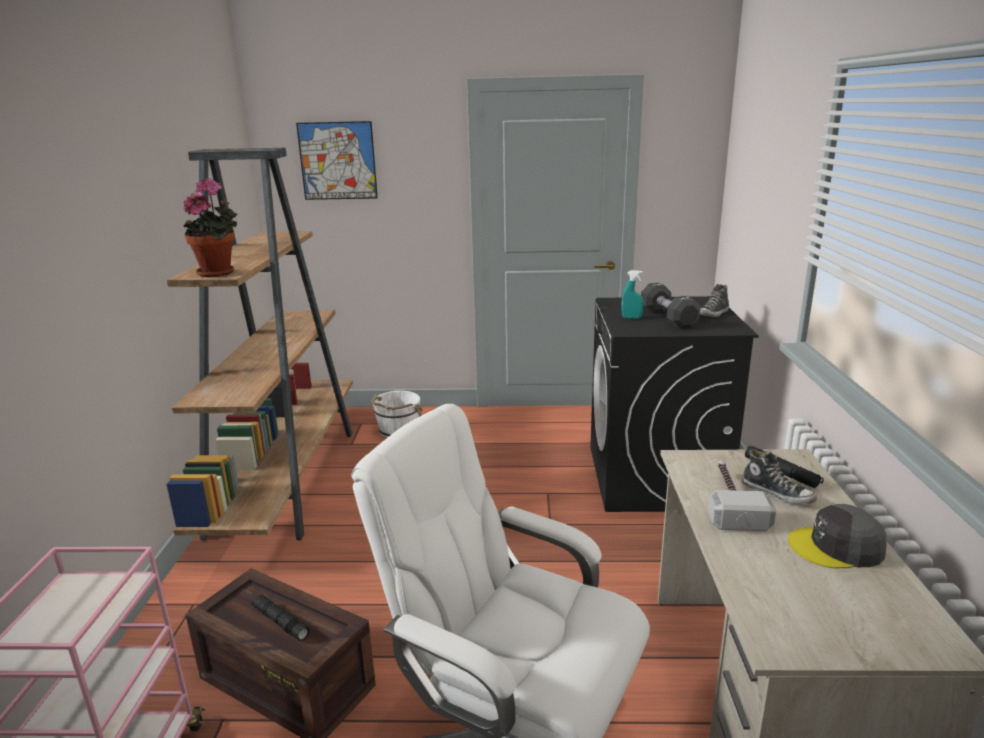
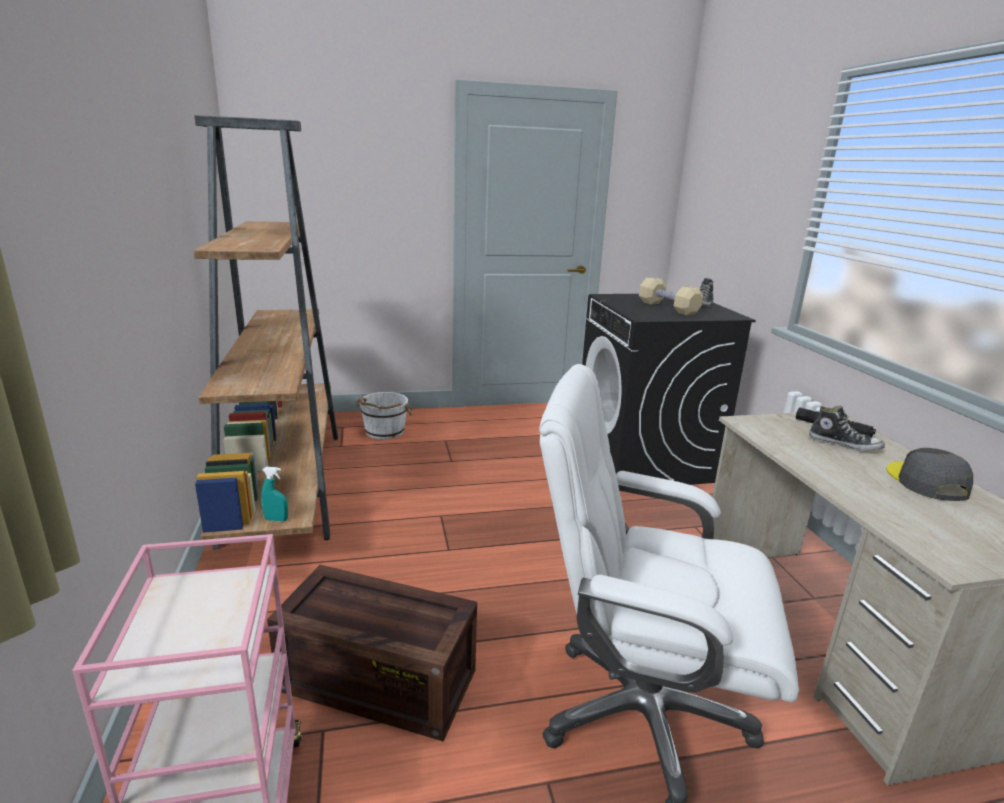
camera: 15 degrees left, 0 degrees up
(219, 272) = (250, 246): potted plant -> none
(280, 622) = (381, 615): black flashlight -> none
(337, 161) = (319, 154): picture -> none
(631, 318) = (636, 308): turquoise spray bottle -> turquoise spray bottle (276, 519)
(668, 318) = (668, 308): black dumbbell -> beige dumbbell
(730, 501) = (813, 453): hammer -> none
(836, 547) = (926, 482): grey cap -> grey cap turned 105 degrees clockwise

